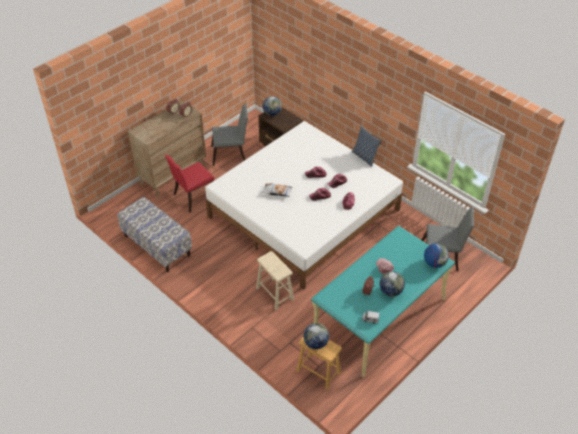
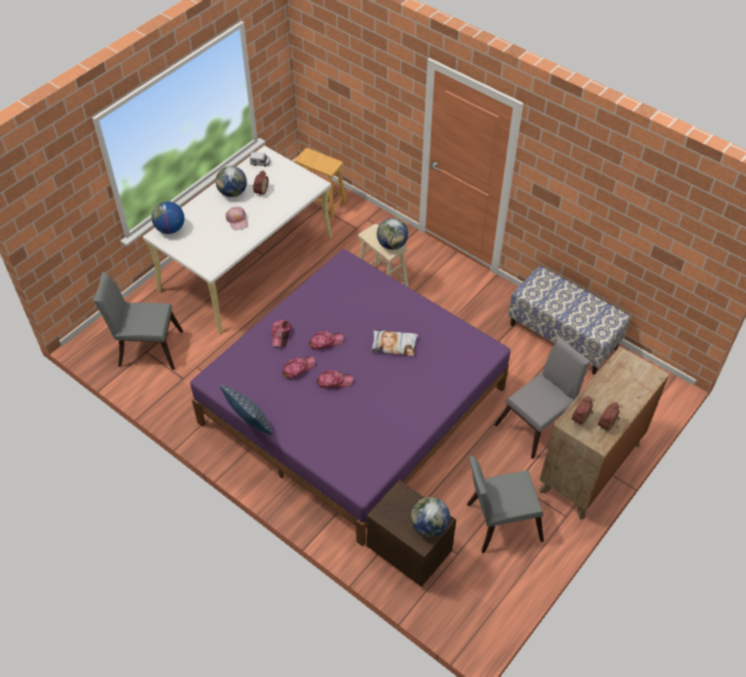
camera: 175 degrees right, 5 degrees up
(193, 197) = (538, 423): red chair -> grey chair
(304, 213) = (352, 405): white bed -> purple bed
(315, 343) = (323, 161): globe -> globe (392, 245)
(379, 317) = (247, 262): turquoise desk -> white desk

